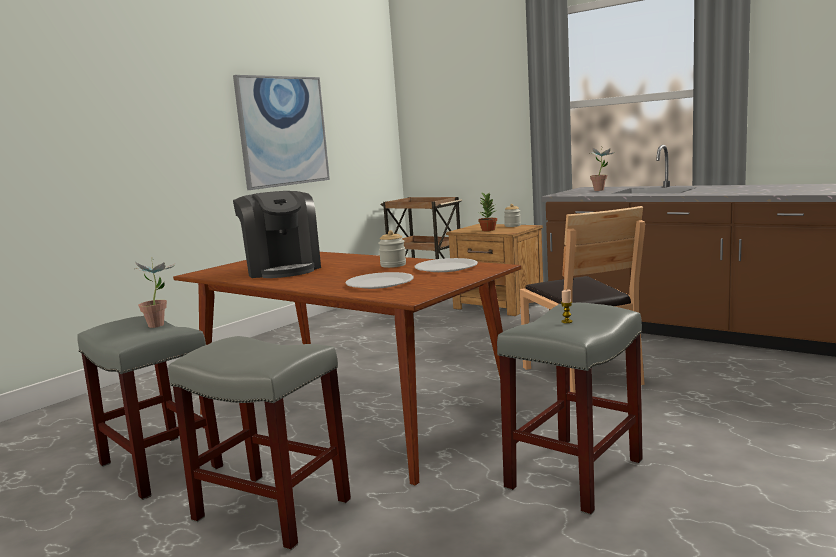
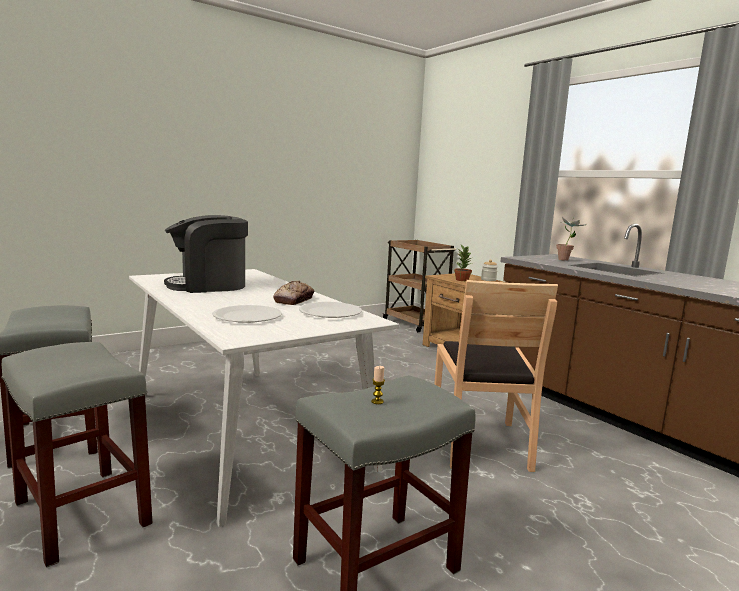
camera: 15 degrees right, 0 degrees up
(161, 324) = (70, 316): potted plant -> none
(282, 269) = (209, 286): coffee machine -> coffee machine turned 75 degrees clockwise
(283, 131) = (300, 168): picture -> none
(353, 413) = (245, 429): brown dining table -> white dining table
(393, 265) = (294, 300): jar -> bread

